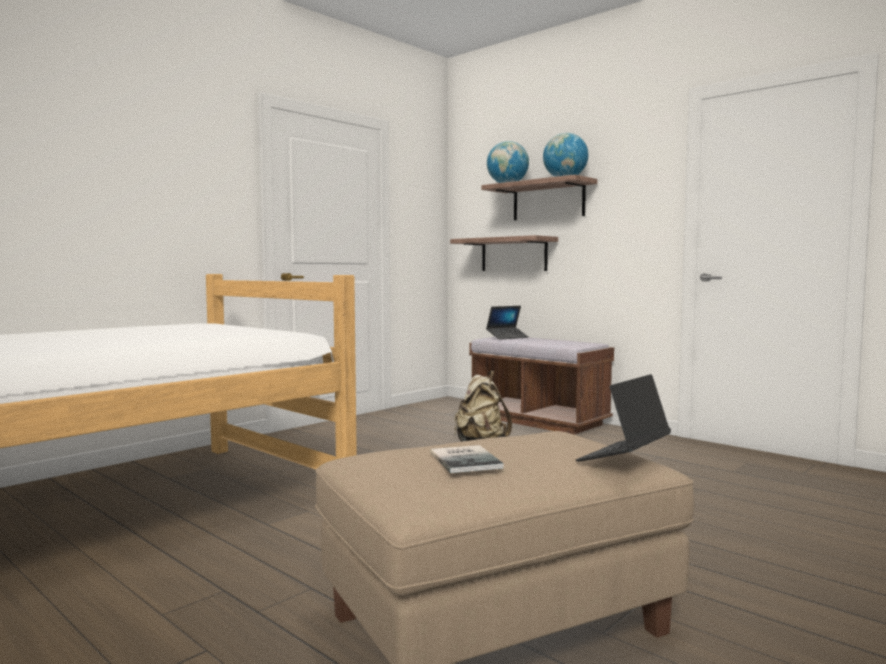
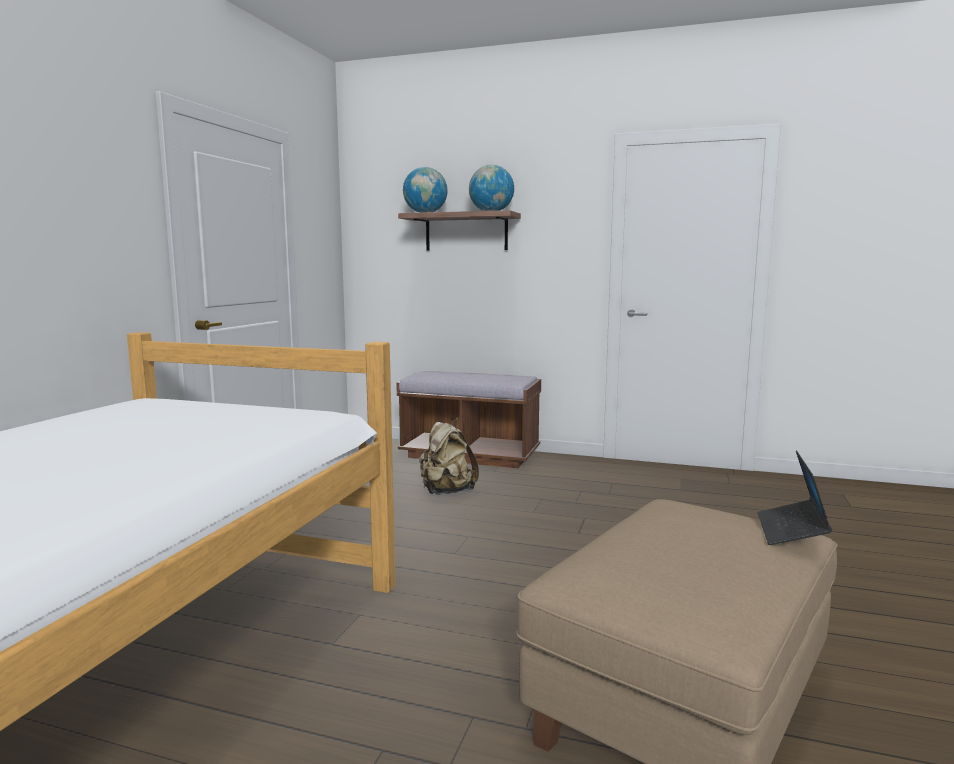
camera: 25 degrees left, 5 degrees up
(467, 460) = (690, 563): book -> none
(507, 337) = (435, 374): laptop -> none
(514, 254) = (427, 286): shelf -> none

